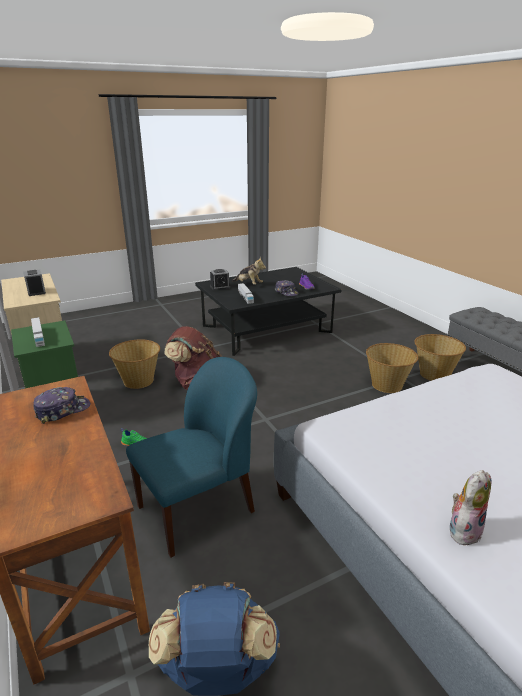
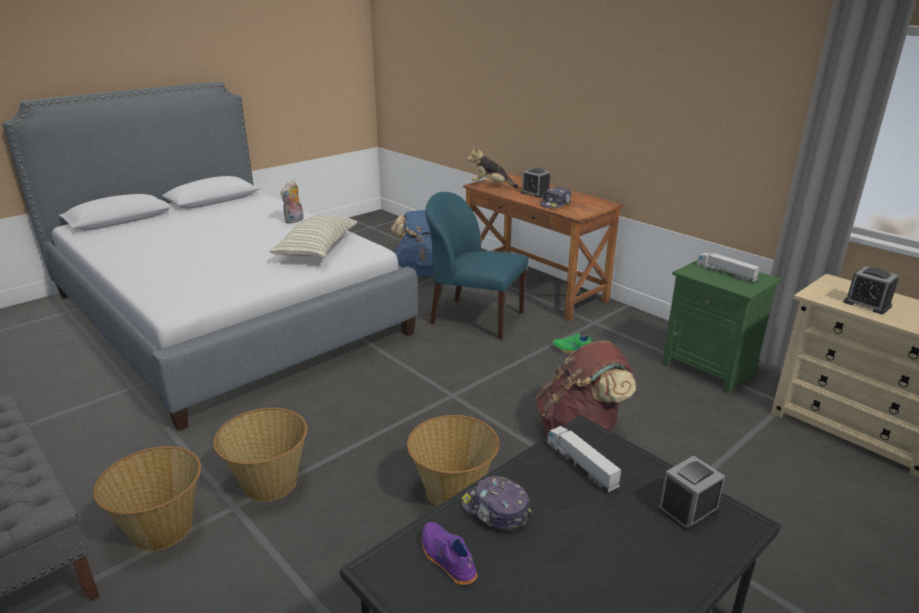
camera: 165 degrees right, 0 degrees up
(51, 445) = (535, 193): none -> alarm clock
(138, 380) = (672, 423): basket -> basket (453, 492)
(198, 508) = (475, 318): blue chair -> blue chair turned 75 degrees clockwise
(248, 284) = (624, 542): plush toy -> plush toy (491, 186)
(394, 434) = (317, 250): none -> pillow

